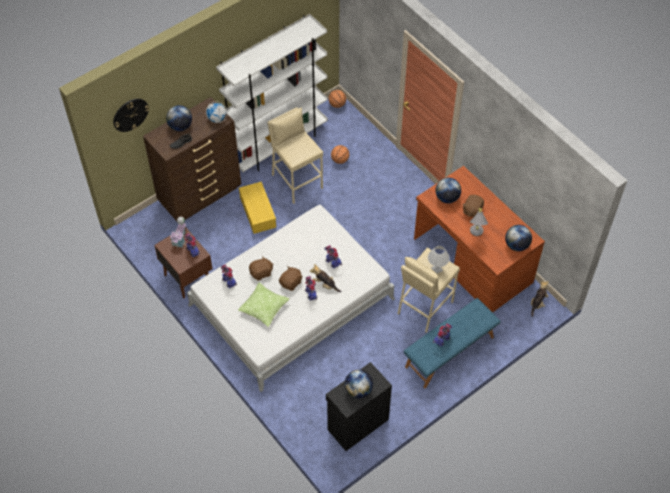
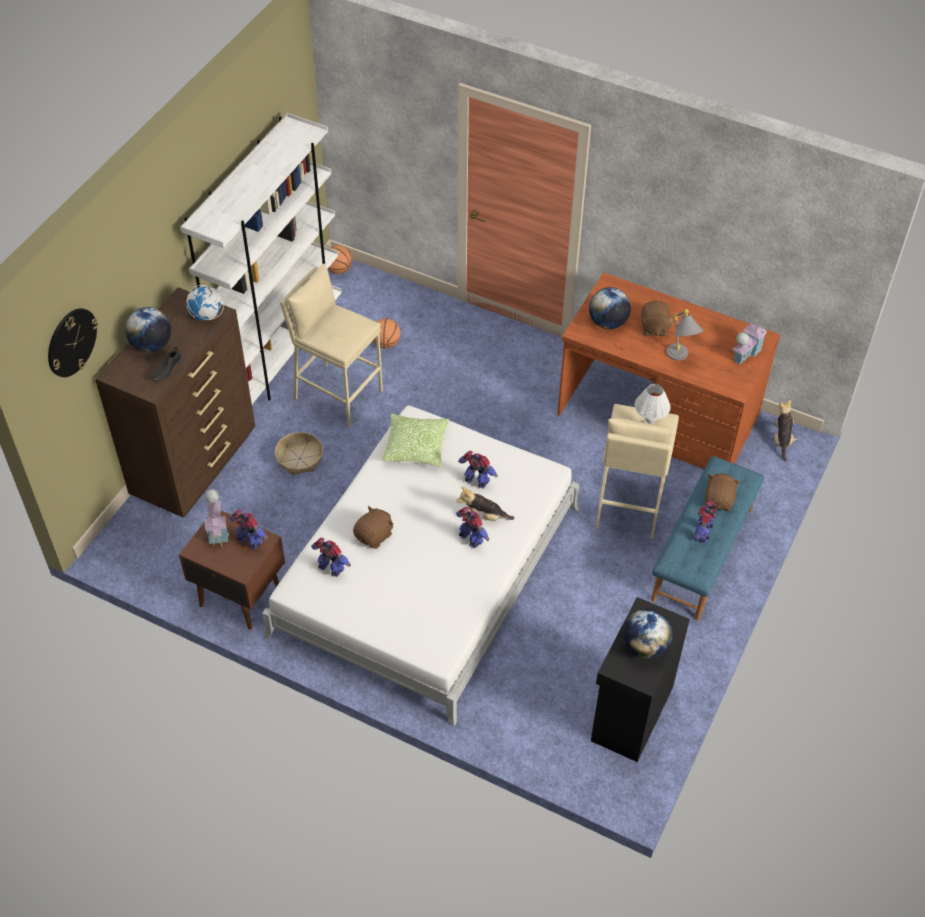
camera: 25 degrees left, 5 degrees down
(257, 211) = (299, 458): yellow storage box -> basket
(264, 308) = (408, 586): pillow -> pillow (416, 447)
(291, 283) = (430, 533): brown plush toy -> brown plush toy (719, 500)
(516, 245) = (745, 353): globe -> toy house

